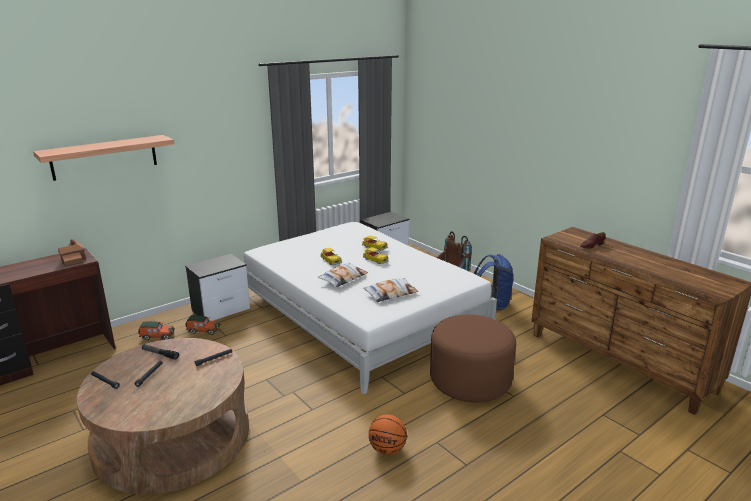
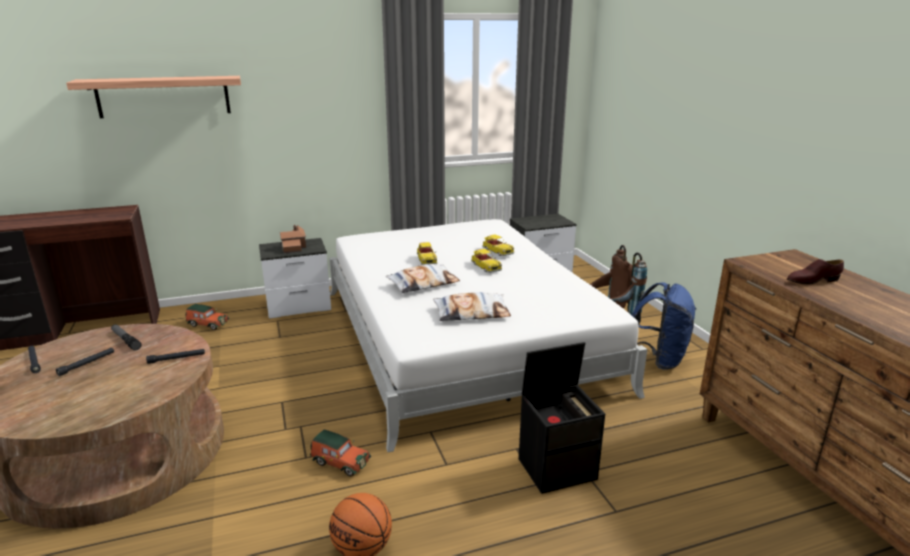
camera: 20 degrees right, 0 degrees up
(73, 259) = (109, 214): toy house -> toy house (294, 247)
(203, 330) = (260, 326): toy car -> toy car (339, 462)
(470, 380) = (558, 468): brown ottoman -> black storage box

